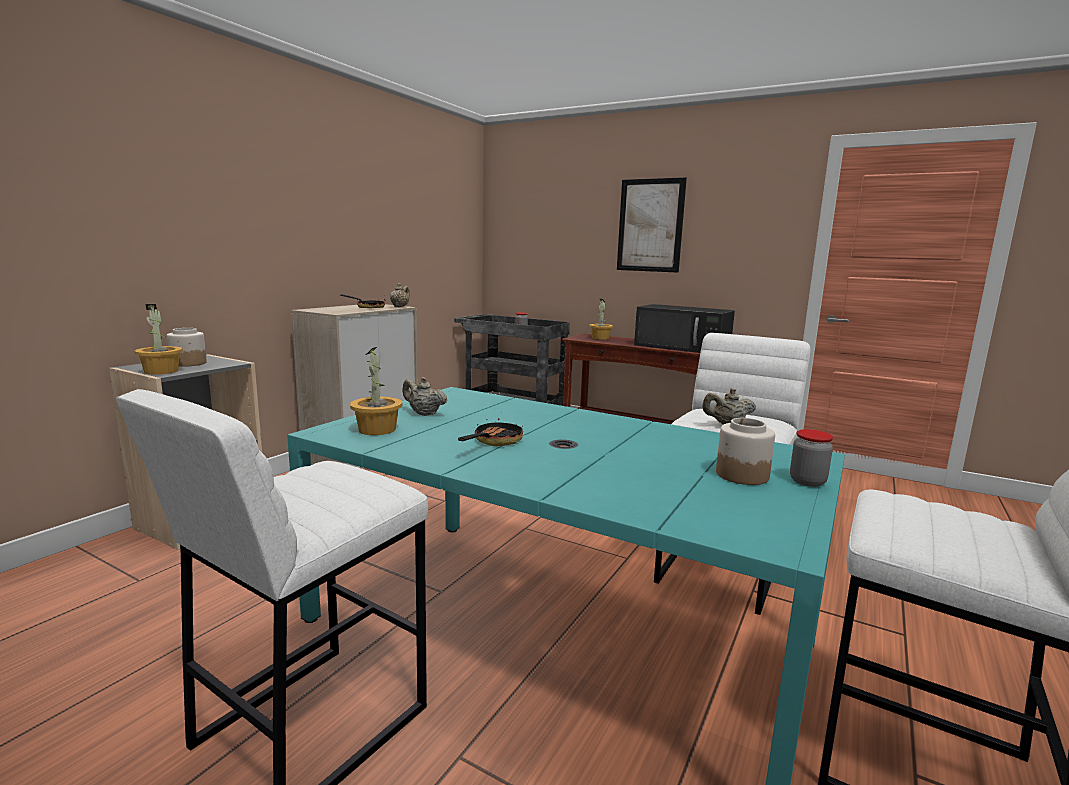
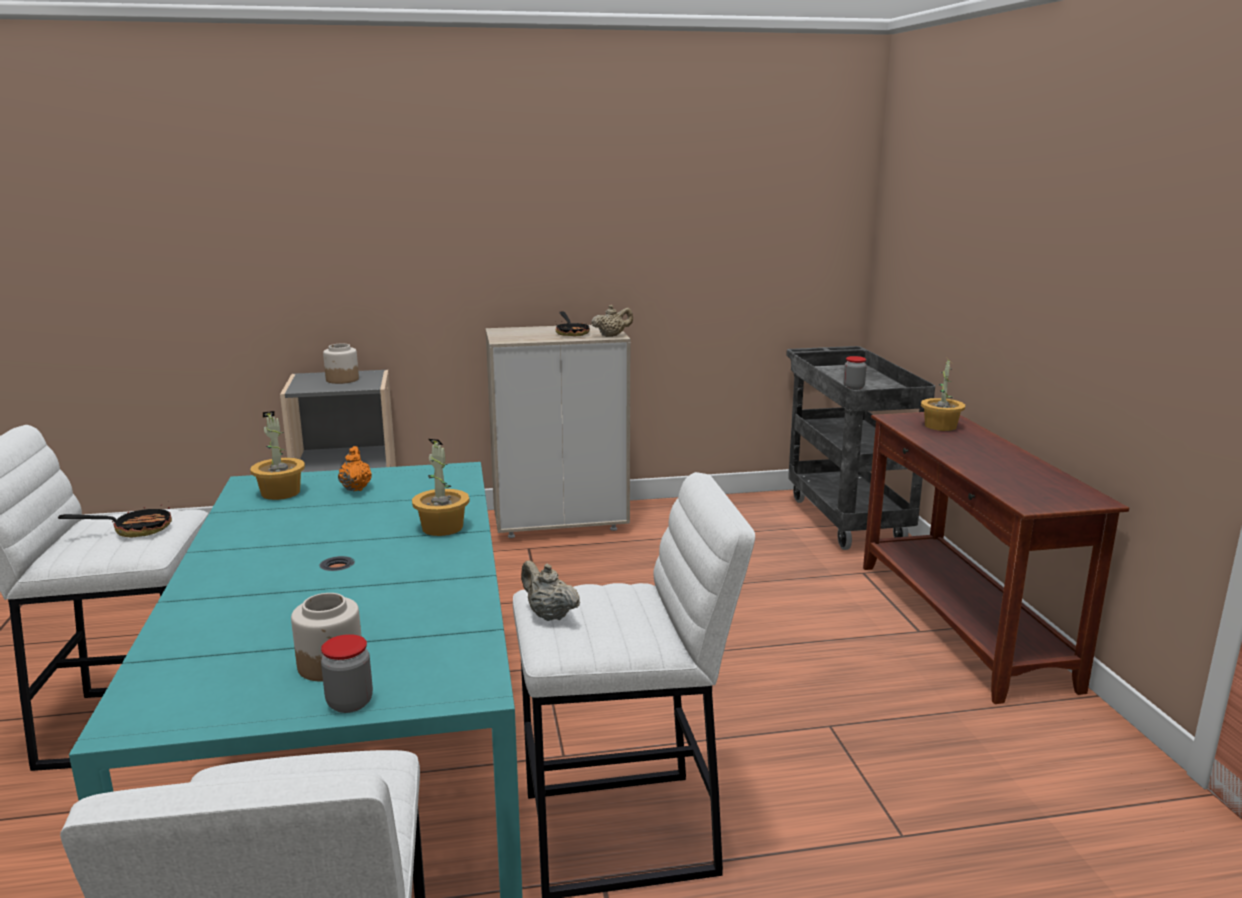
camera: 50 degrees right, 5 degrees up
(161, 371) = (302, 386): potted plant -> potted plant (442, 528)
(424, 413) = (356, 488): beige teapot -> orange teapot
(494, 442) = (301, 538): frying pan -> frying pan (134, 530)
(650, 225) = (1047, 230): picture -> none
(683, 347) = (1023, 479): black microwave -> none

